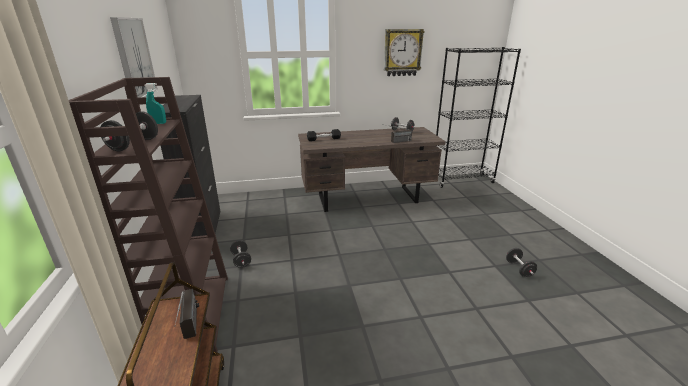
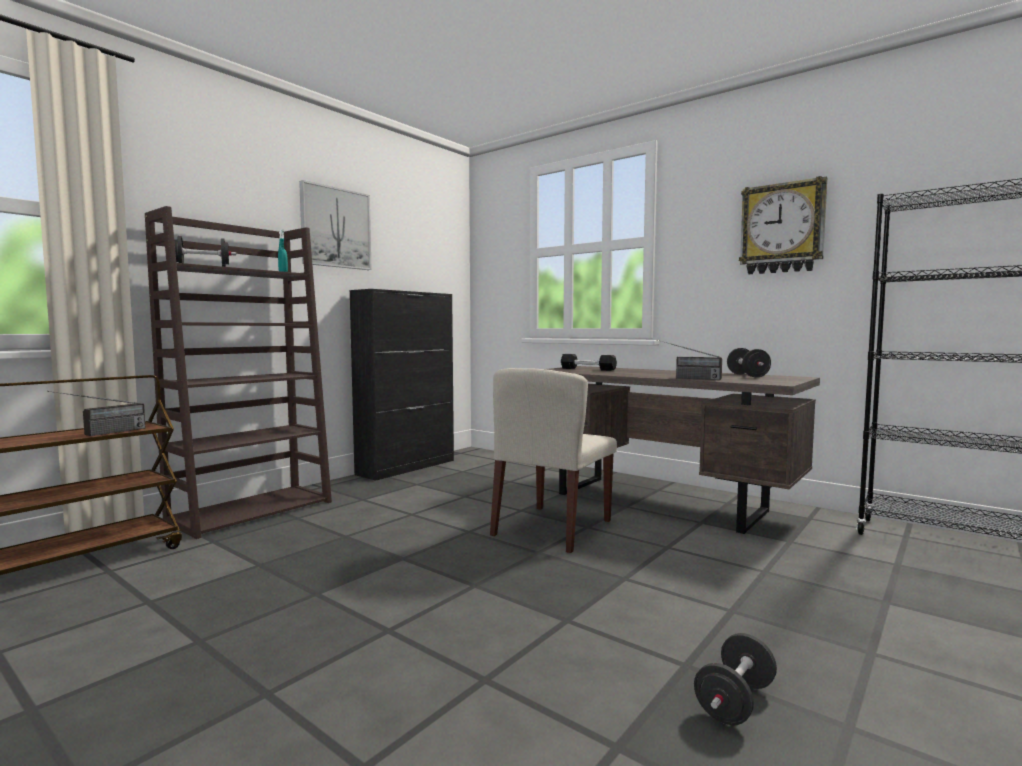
camera: 50 degrees right, 20 degrees down
(241, 260) = (373, 496): black dumbbell -> none
(363, 233) = (552, 528): none -> beige chair

